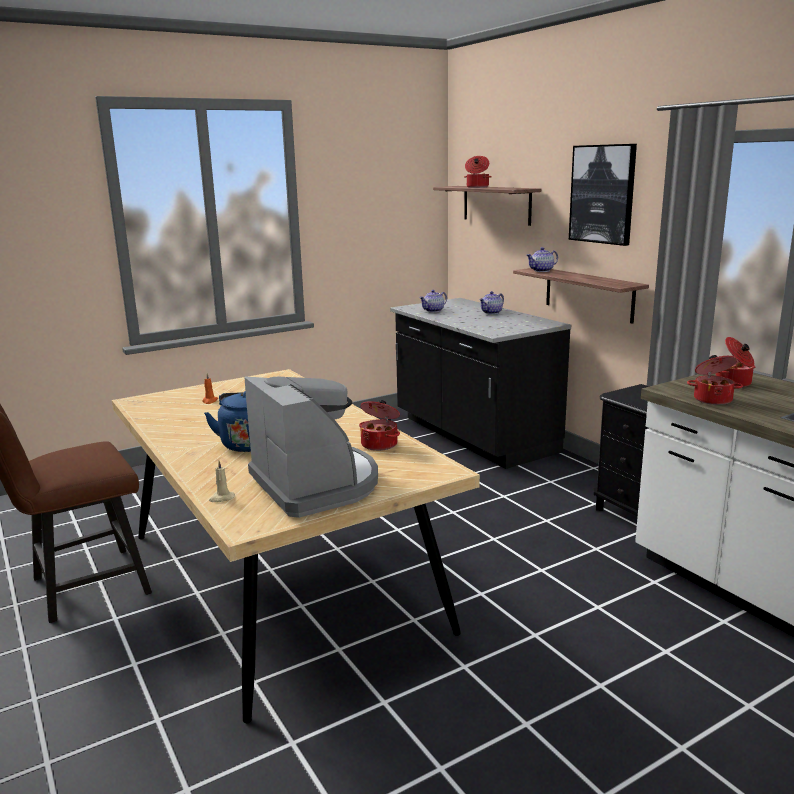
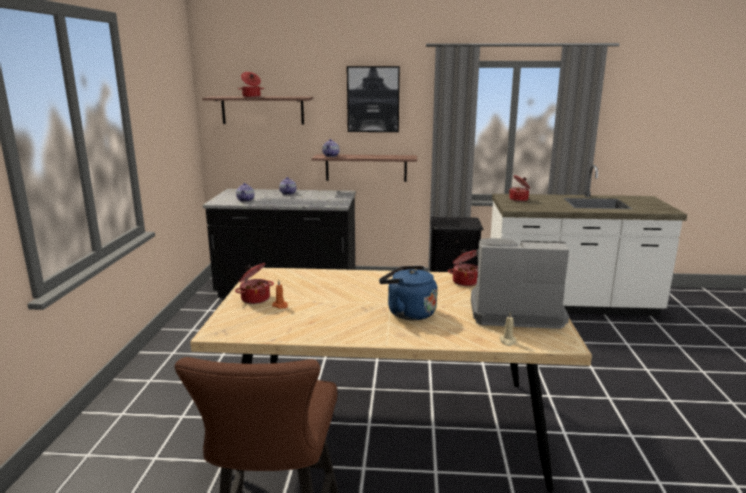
camera: 55 degrees left, 0 degrees up
(712, 399) = (537, 208): cooking pot -> cooking pot (255, 298)

